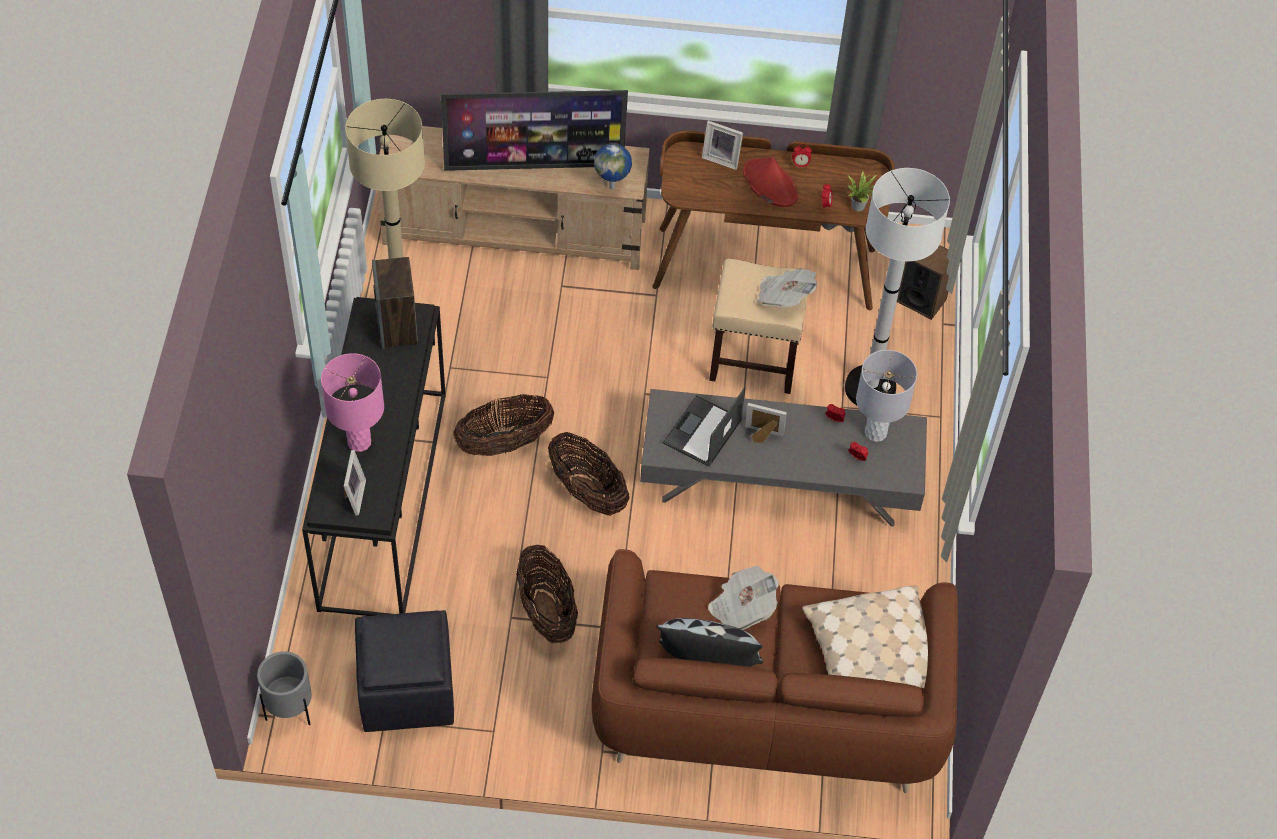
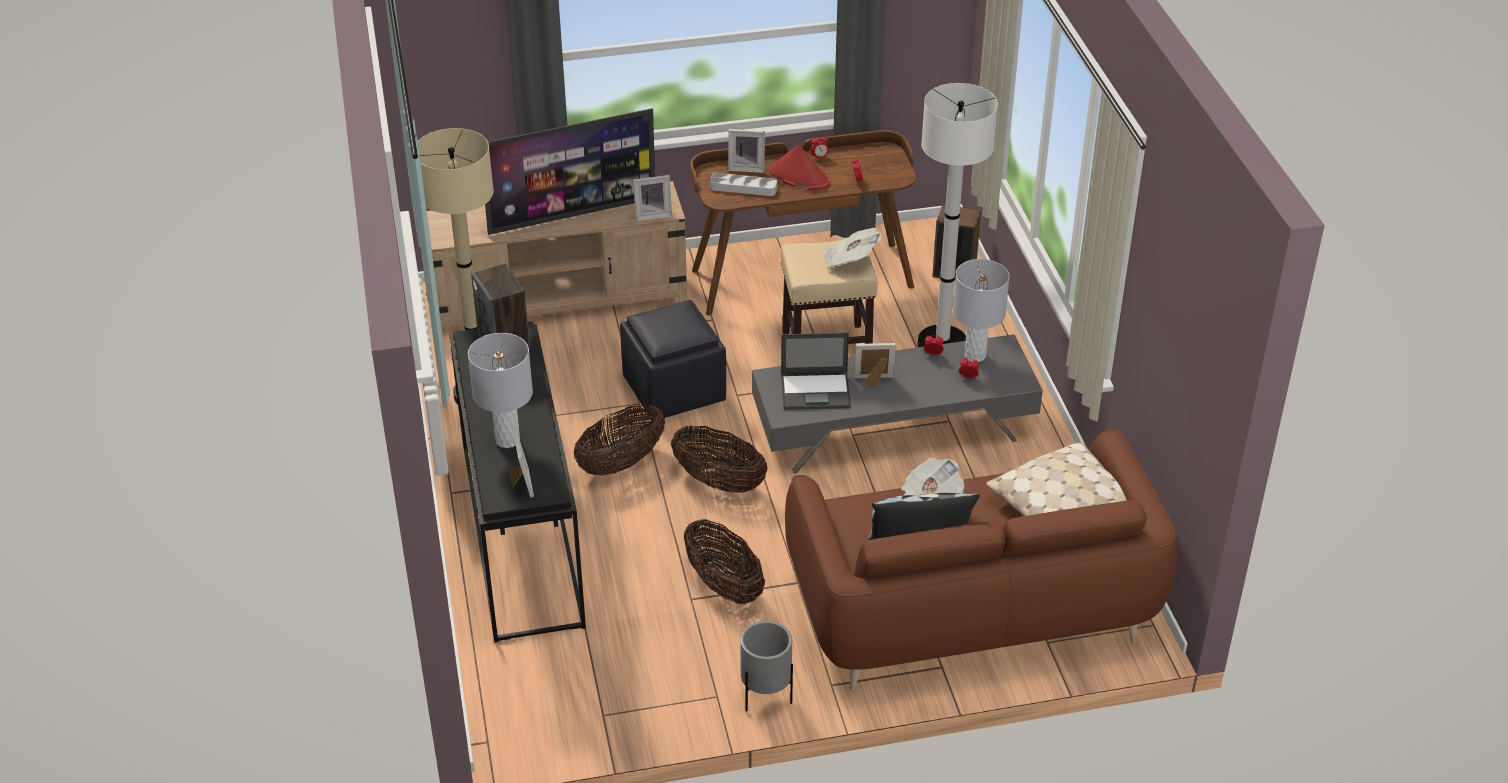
camera: 15 degrees left, 15 degrees down
(289, 710) = (502, 732): grey planter -> grey planter (765, 697)
(359, 441) = (507, 440): pink table lamp -> grey table lamp
(405, 689) = (613, 684): black ottoman -> black ottoman (673, 389)
(612, 186) = (652, 214): globe -> picture frame
(702, 432) = (816, 391): laptop -> laptop turned 105 degrees counterclockwise
(708, 184) = (743, 188): none -> grey tray
(859, 206) = (887, 175): potted plant -> none

